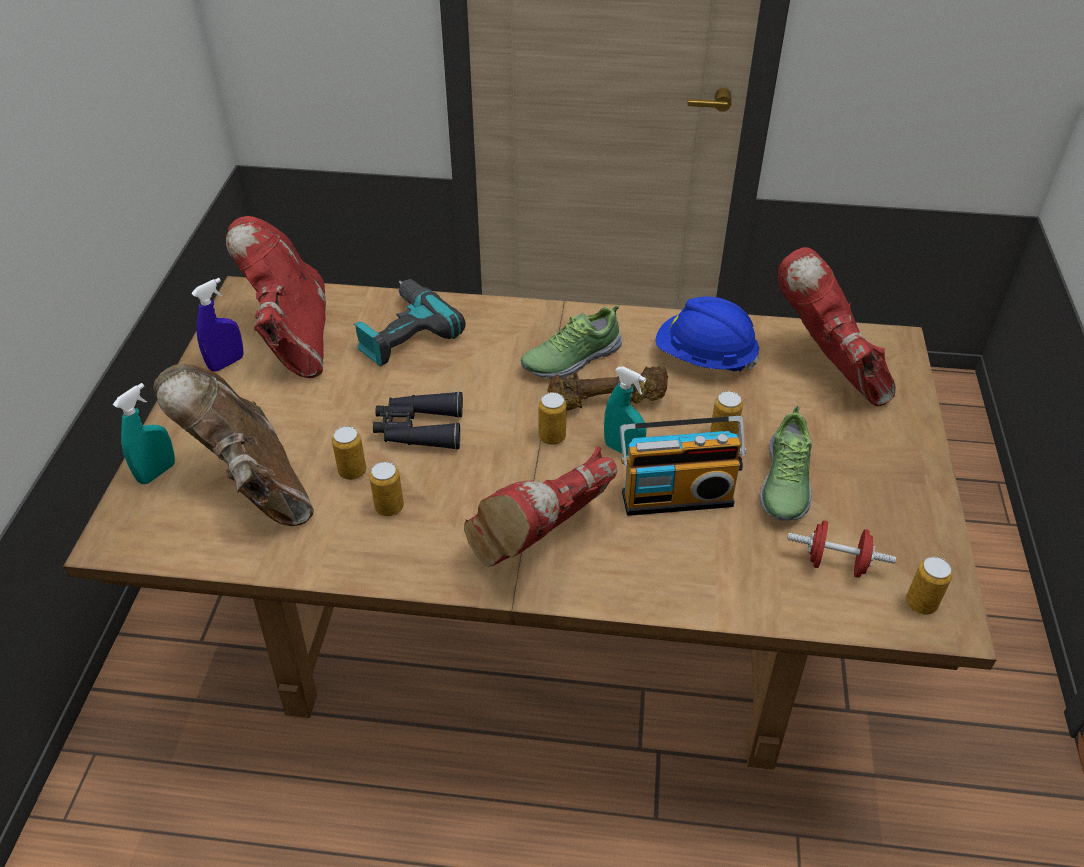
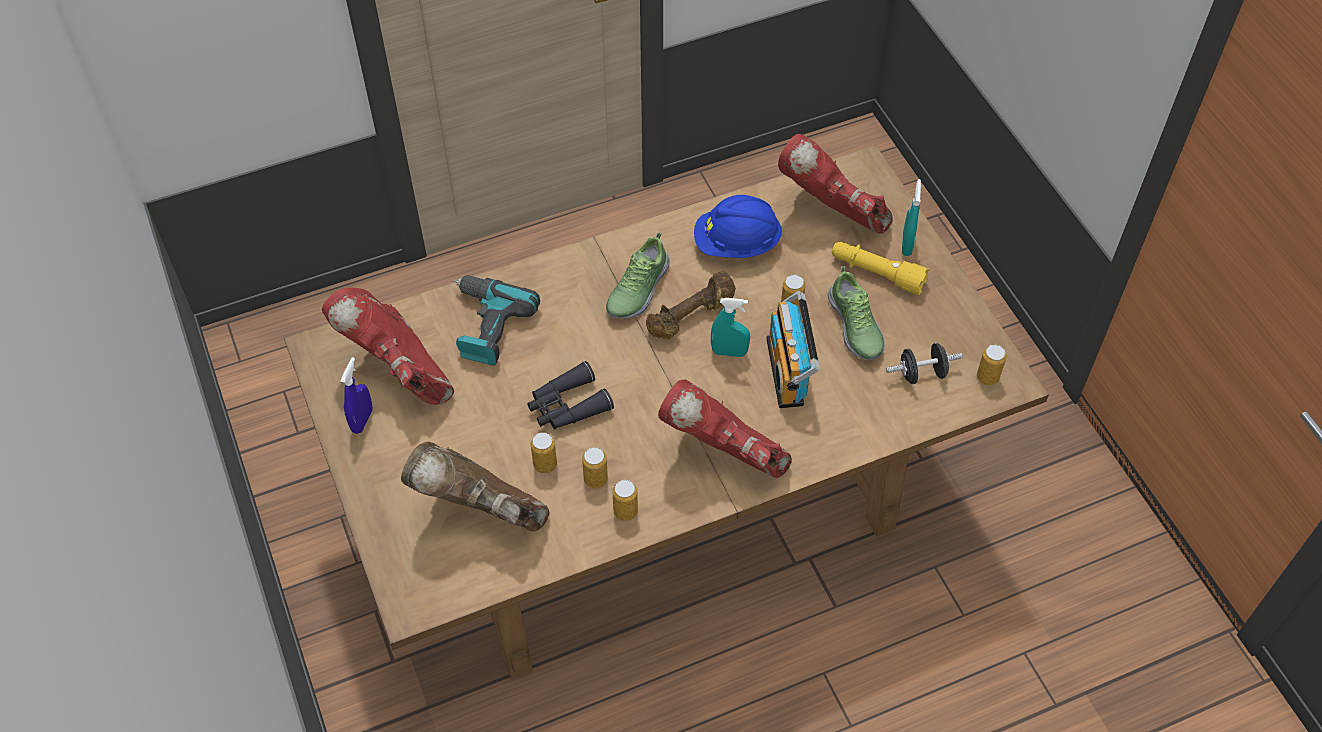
camera: 30 degrees left, 10 degrees up
(157, 472) = (393, 539): turquoise spray bottle -> turquoise spray bottle (907, 245)
(540, 545) = (723, 455): red boot -> red boot turned 105 degrees clockwise
(552, 437) = (671, 365): can -> can (625, 511)
(676, 495) = (789, 371): radio -> radio turned 120 degrees clockwise
(836, 563) = (922, 373): red dumbbell -> black dumbbell
(845, 442) = (877, 273): none -> yellow flashlight

